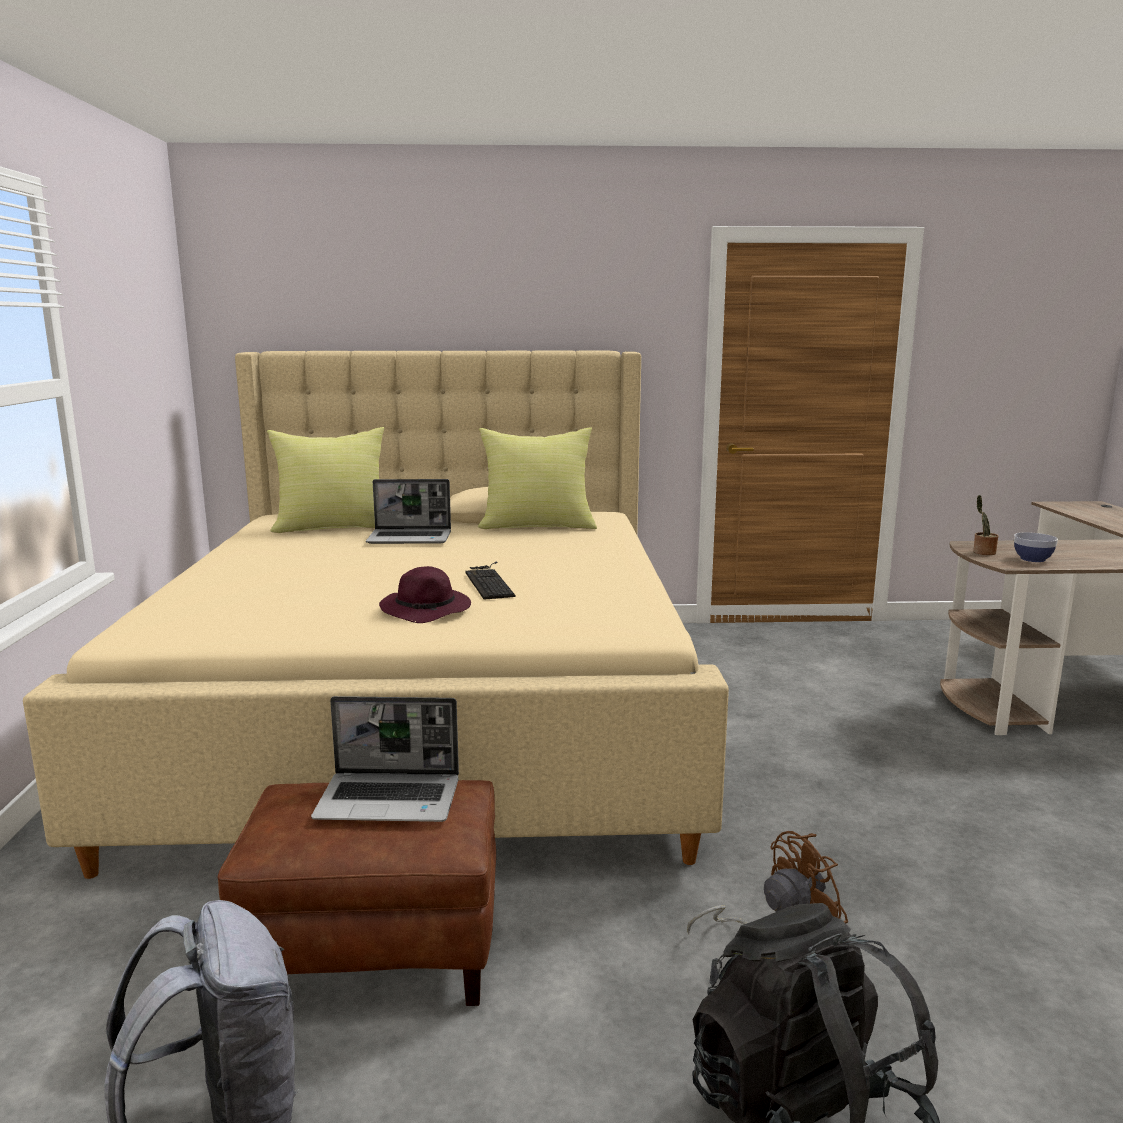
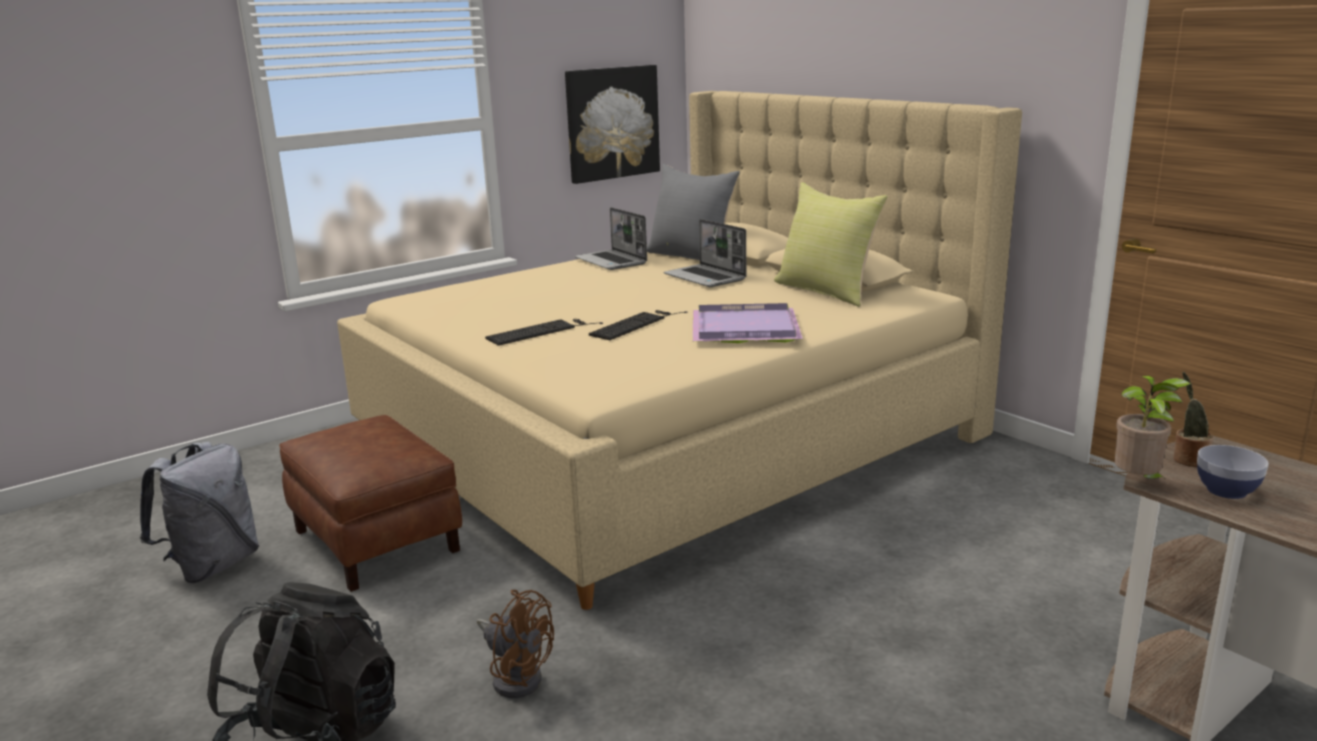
camera: 55 degrees right, 5 degrees up
(151, 390) = (612, 123): none -> picture
(333, 527) = (692, 256): yellow pillow -> grey pillow
(391, 799) = (383, 444): laptop -> laptop (612, 261)
(427, 610) = (541, 331): purple hat -> keyboard
(575, 560) = (742, 328): none -> purple tray
(1007, 567) = (1139, 482): none -> potted plant

